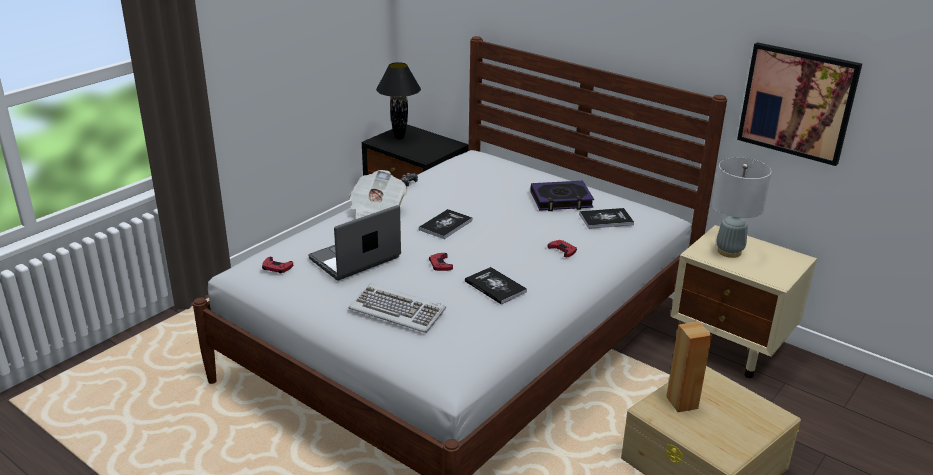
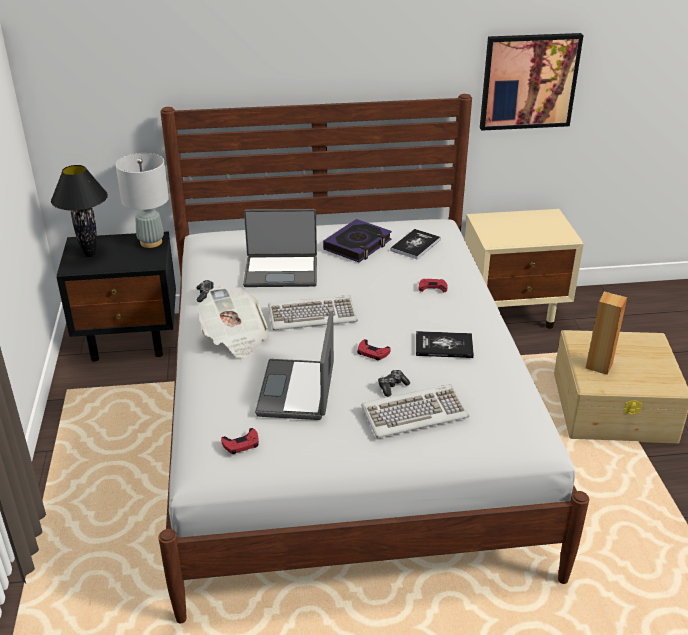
camera: 45 degrees left, 5 degrees up
(414, 289) = (392, 386): none -> game controller
(445, 225) = (312, 315): book -> keyboard
(476, 192) = (281, 272): none -> laptop
(729, 252) = (508, 230): grey table lamp -> grey table lamp (151, 242)

